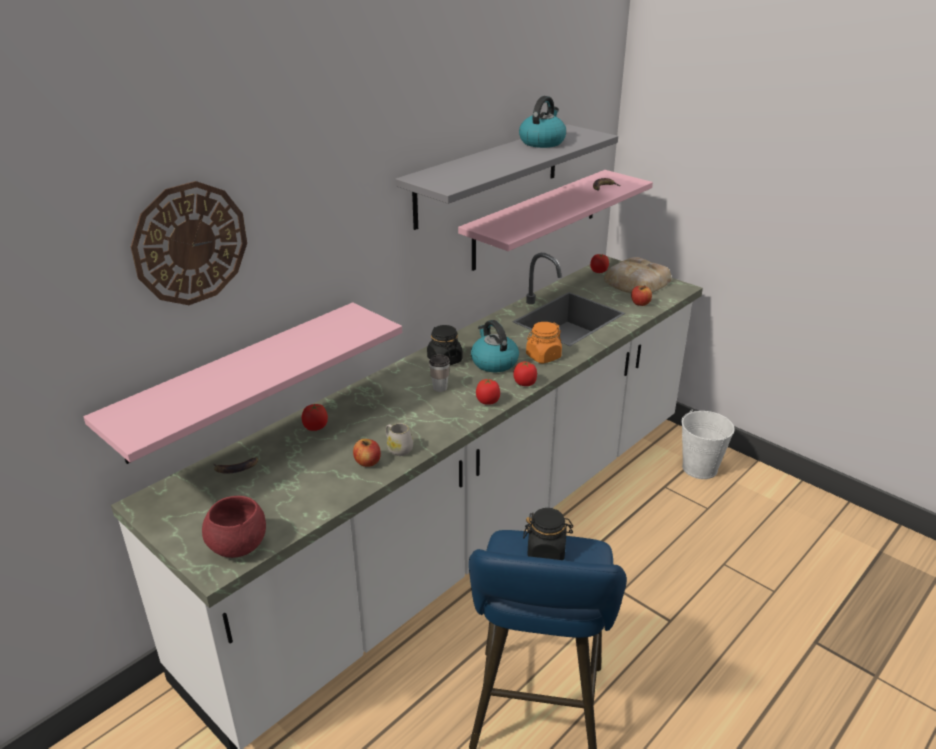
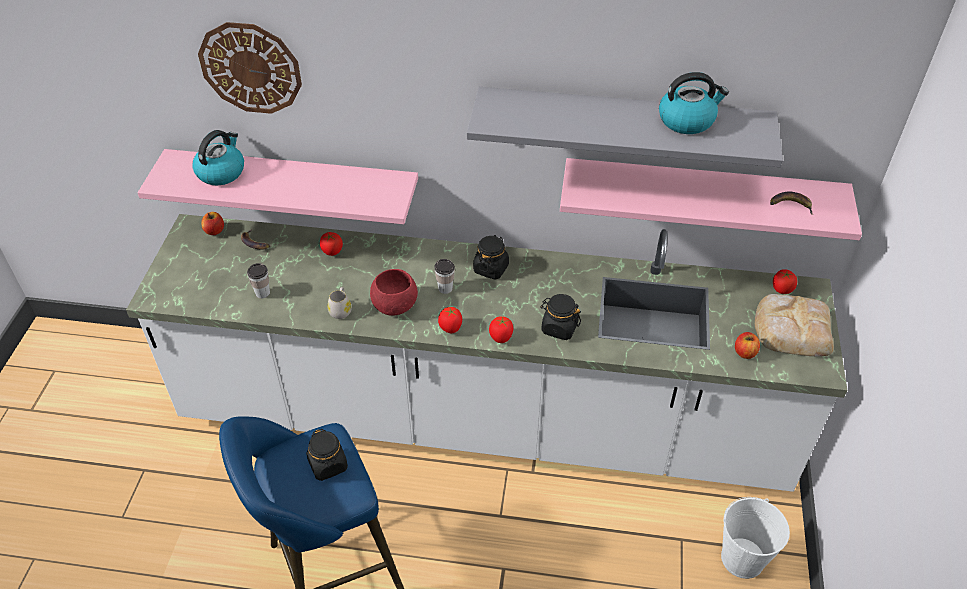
camera: 55 degrees right, 15 degrees up
(238, 546) = (177, 294): red bowl -> red bowl (394, 306)
(314, 487) = (262, 293): none -> cup
(367, 462) = (311, 303): apple -> apple (214, 231)
(493, 362) = (517, 300): kettle -> kettle (221, 172)
(543, 356) = (559, 328): orange jar -> black jar

